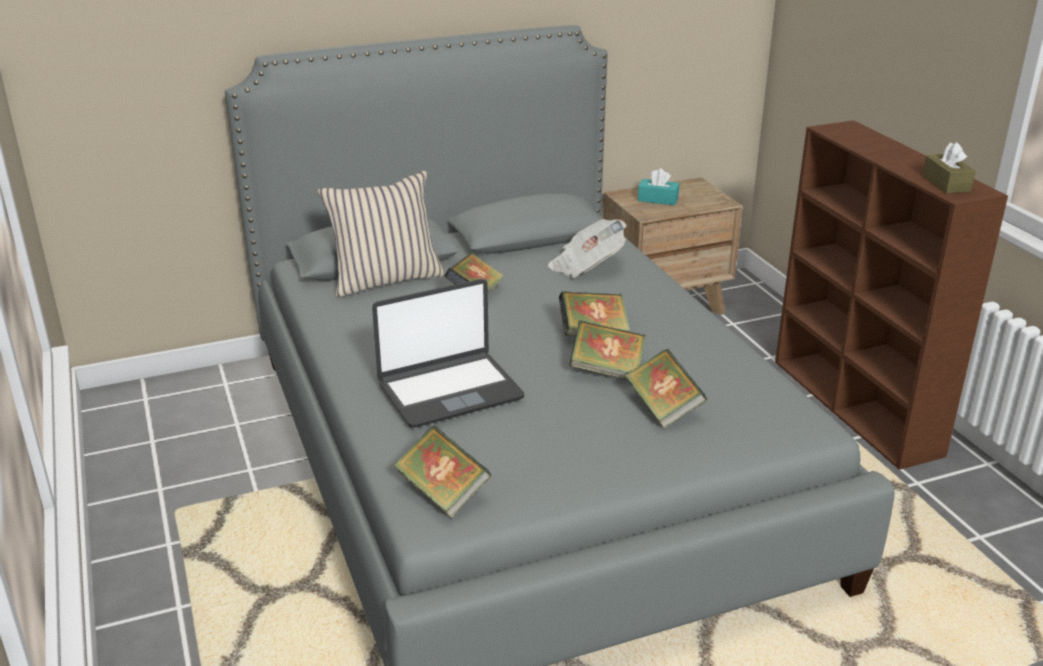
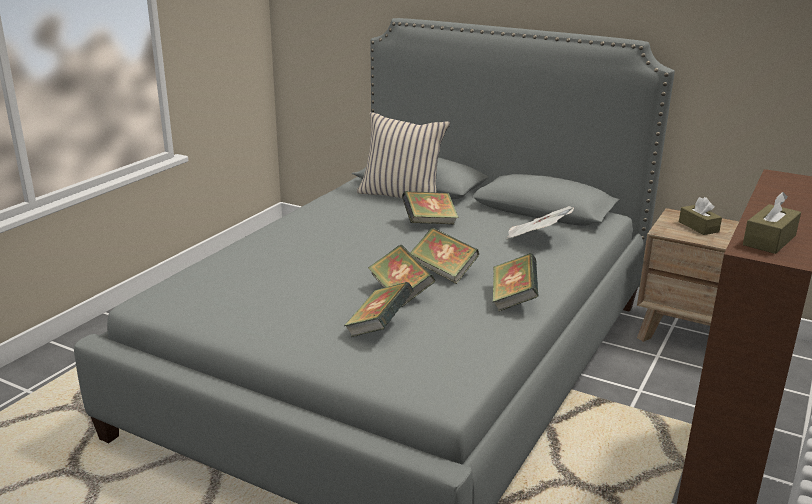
camera: 50 degrees right, 5 degrees down
(442, 493) = (179, 294): book -> book (513, 299)
(449, 391) = (293, 255): laptop -> none
(658, 199) = (698, 227): turquoise tissue box -> brown tissue box

